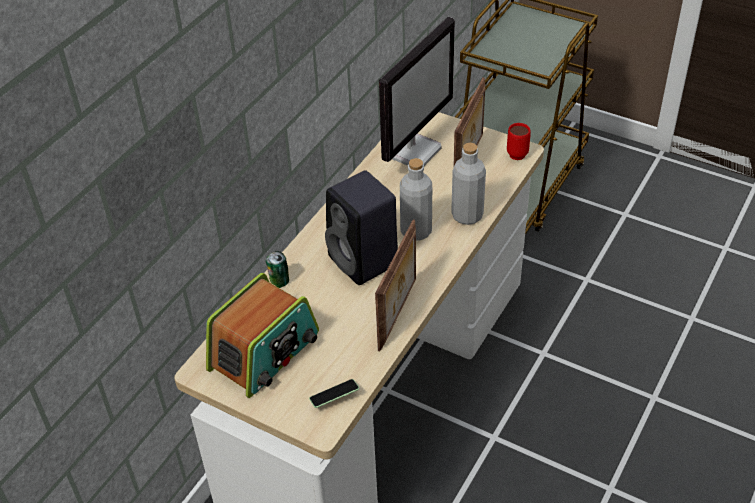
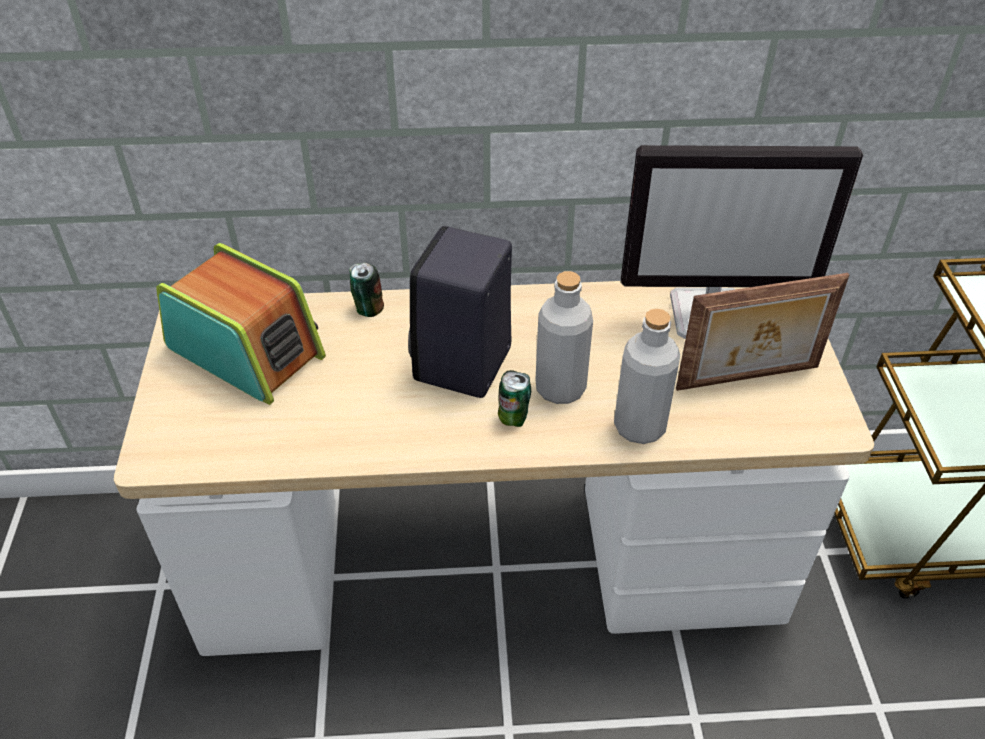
camera: 55 degrees right, 0 degrees up
(265, 352) = (246, 351): radio -> radio turned 150 degrees counterclockwise
(334, 398) = (207, 448): phone -> none
(399, 313) = (394, 442): picture frame -> none
(422, 259) = (513, 419): none -> can
(517, 152) = (826, 422): red mug -> none

